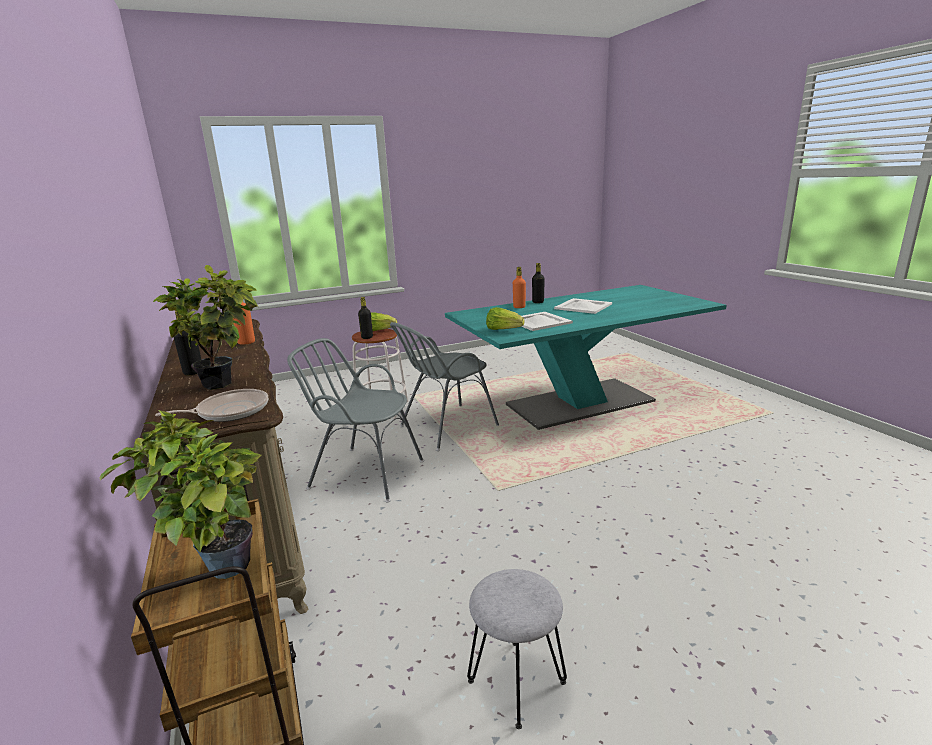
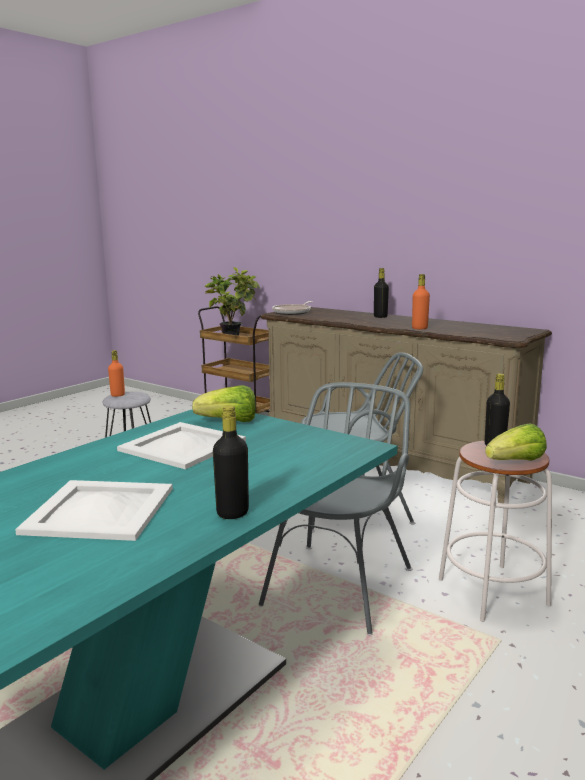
camera: 150 degrees right, 5 degrees down
(226, 383) = (337, 316): potted plant -> none
(519, 307) = (262, 483): orange bottle -> orange bottle (117, 395)

